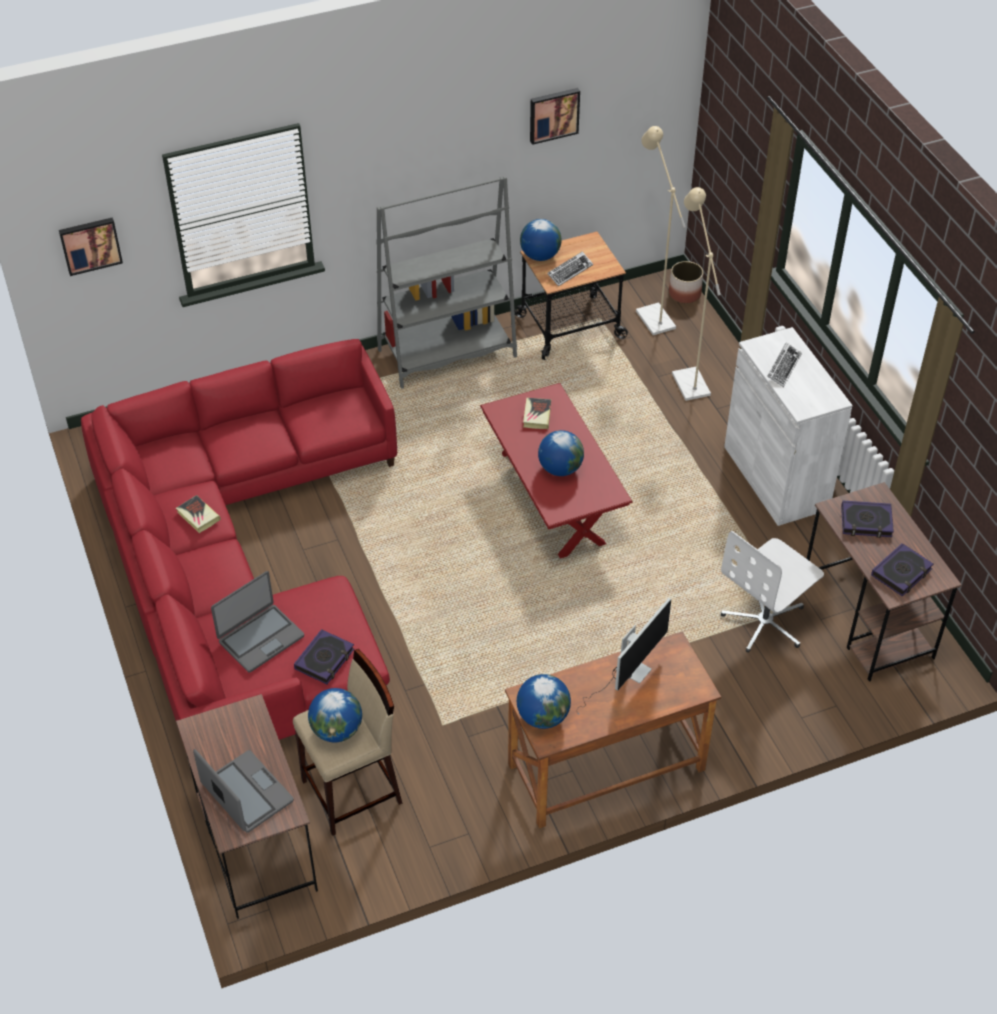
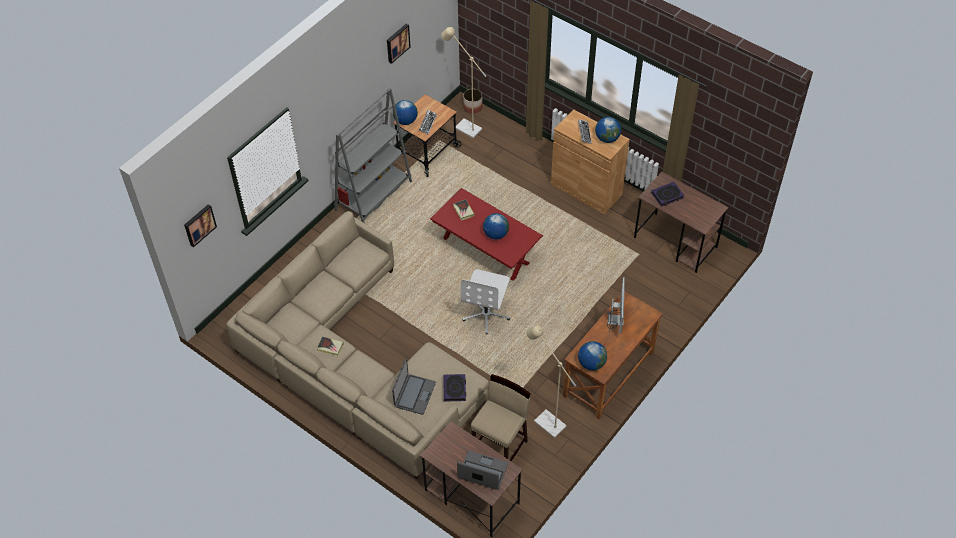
camera: 30 degrees left, 5 degrees up
(242, 567) = (355, 363): red sofa -> beige sofa
(337, 730) = (498, 419): globe -> globe (607, 138)
(687, 379) = (507, 155): beige floor lamp -> beige floor lamp (545, 420)
(765, 622) = (631, 266): white office chair -> white office chair (486, 314)
(776, 477) = (586, 189): white cabinet -> brown cabinet
(901, 573) = (699, 214): book -> none

